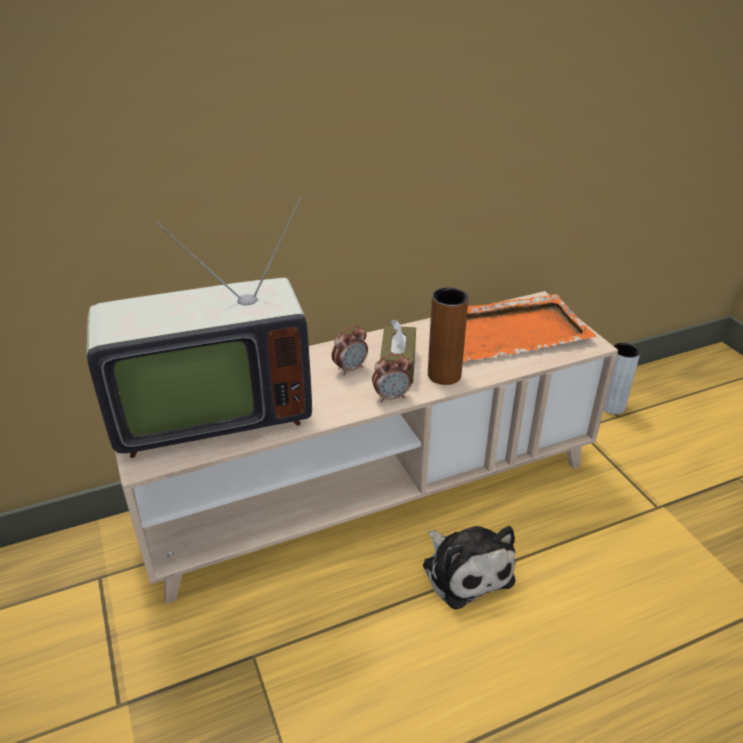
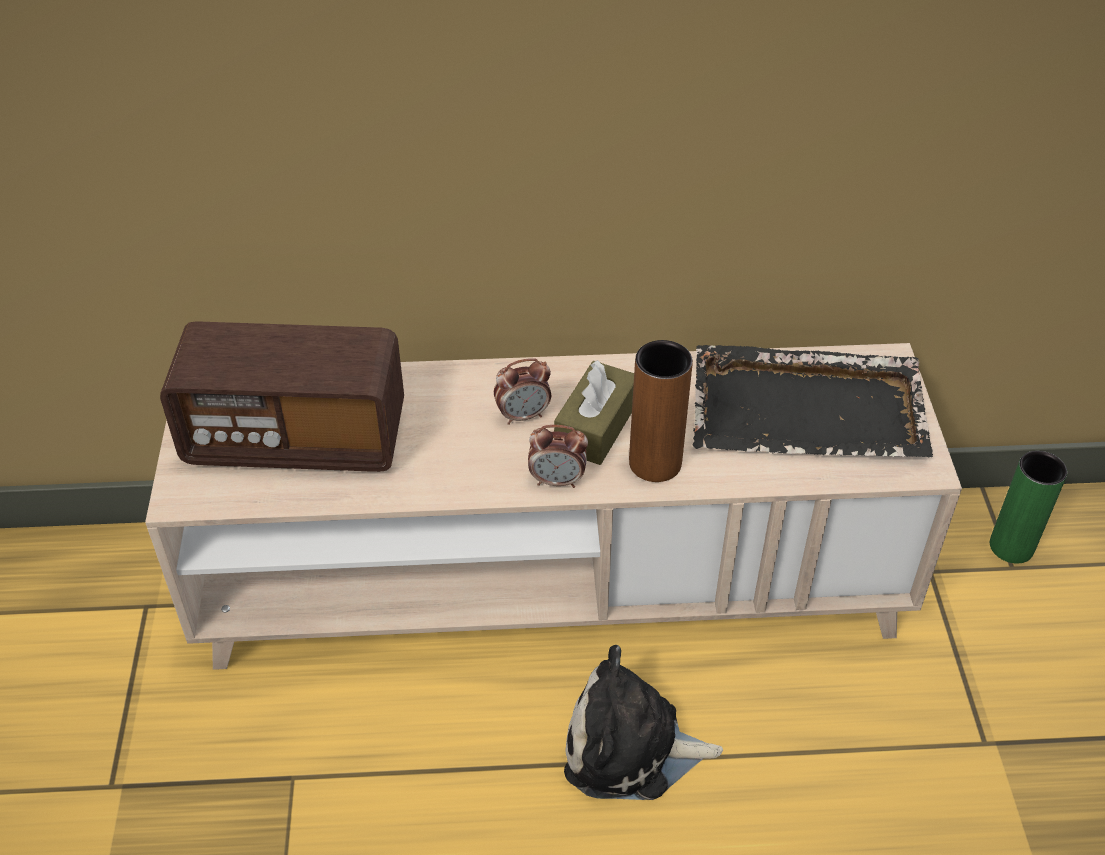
camera: 20 degrees right, 10 degrees up
(208, 413) = (296, 439): television -> radio
(465, 569) = (630, 748): plush toy -> plush toy turned 105 degrees clockwise
(513, 331) = (810, 409): orange tray -> black tray
(612, 406) = (1011, 547): grey vase -> green vase

